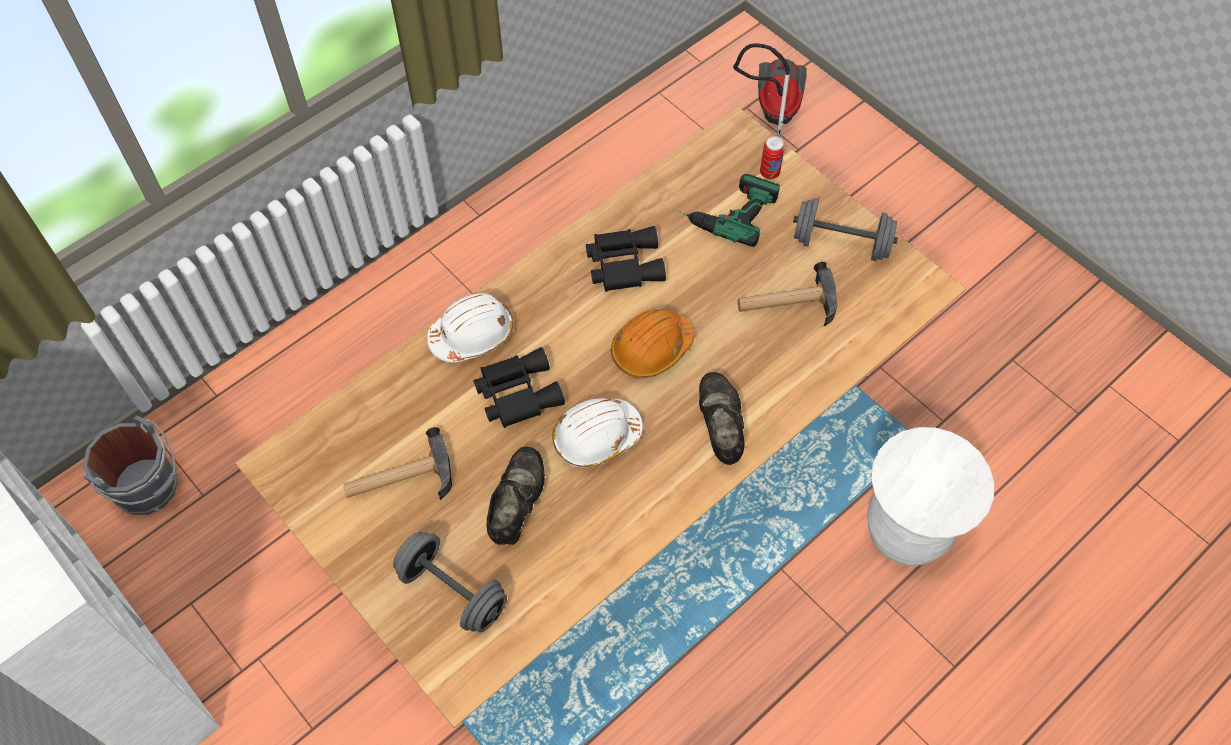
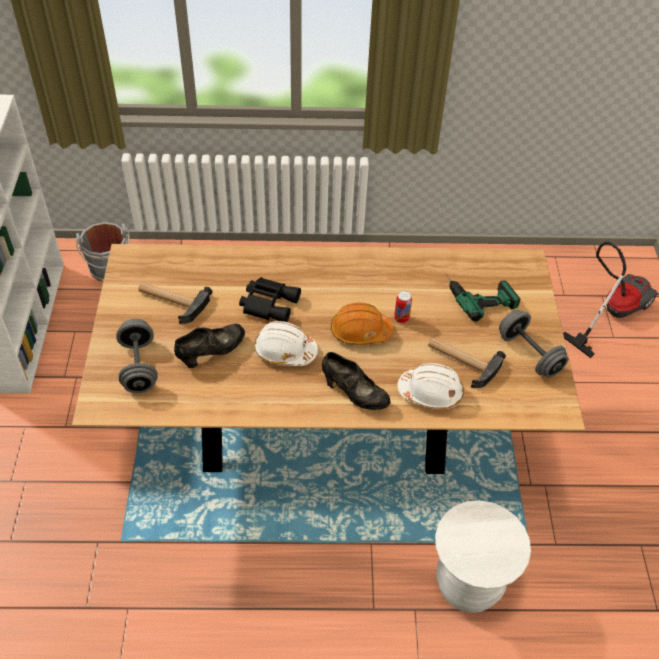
camera: 40 degrees right, 10 degrees down
(472, 335) = (277, 264): white hard hat -> white hard hat (430, 392)
(623, 263) = (391, 282): black binoculars -> none
(720, 428) = (354, 394): black shoe -> black shoe turned 90 degrees clockwise
(769, 173) = (525, 293): can -> can (401, 318)

